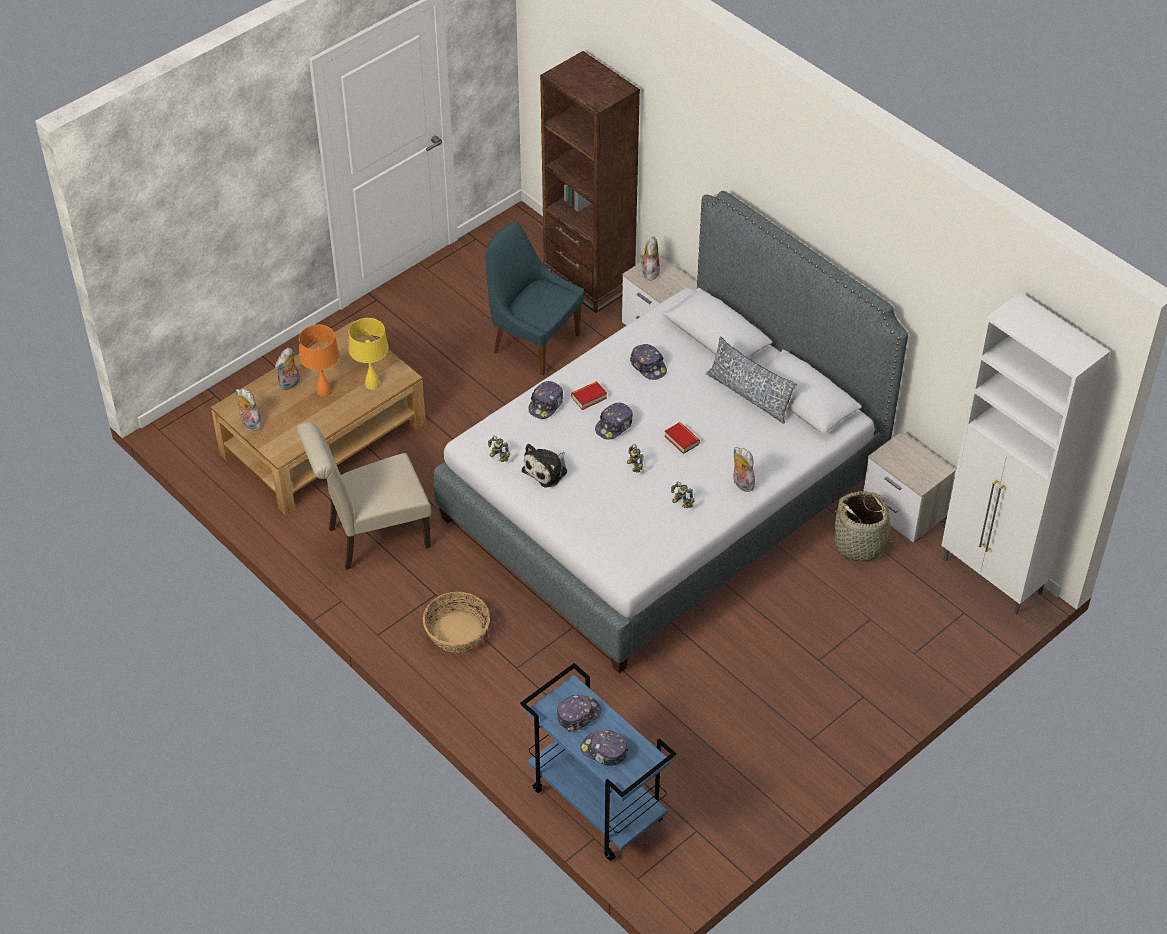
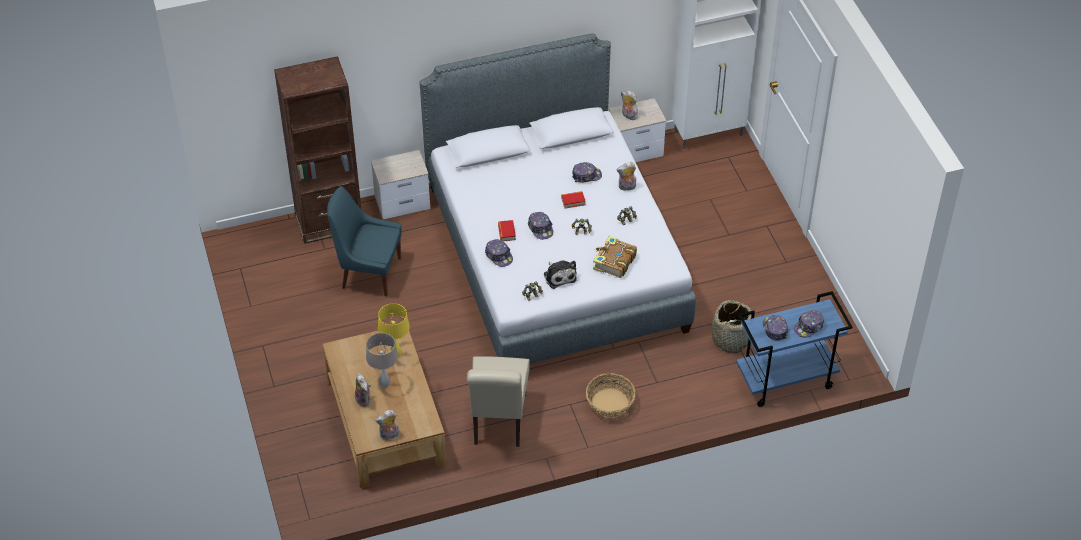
camera: 65 degrees left, 0 degrees up
(324, 391) = (384, 382): orange table lamp -> beige table lamp
(533, 342) = (369, 272): blue chair -> blue chair turned 45 degrees clockwise
(601, 514) = (613, 262): none -> book
(648, 366) = (496, 193): cap -> cap (586, 175)
(649, 272) = (387, 170): plush toy -> plush toy (628, 116)
(749, 395) = (553, 156): pillow -> none
(861, 544) = (650, 180): basket -> basket (731, 339)

